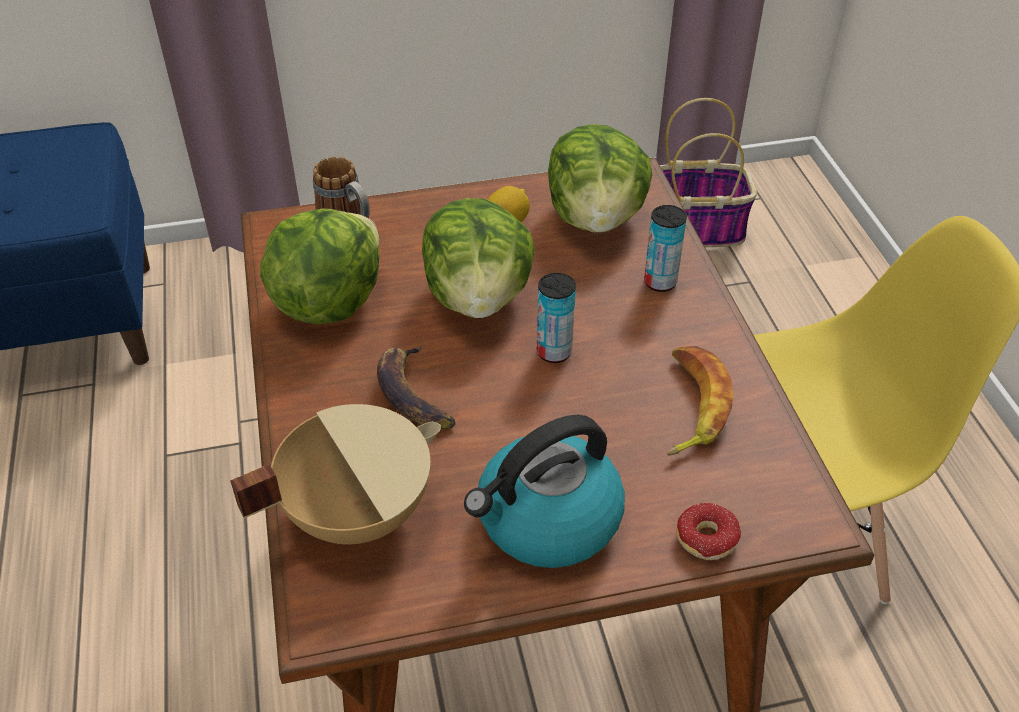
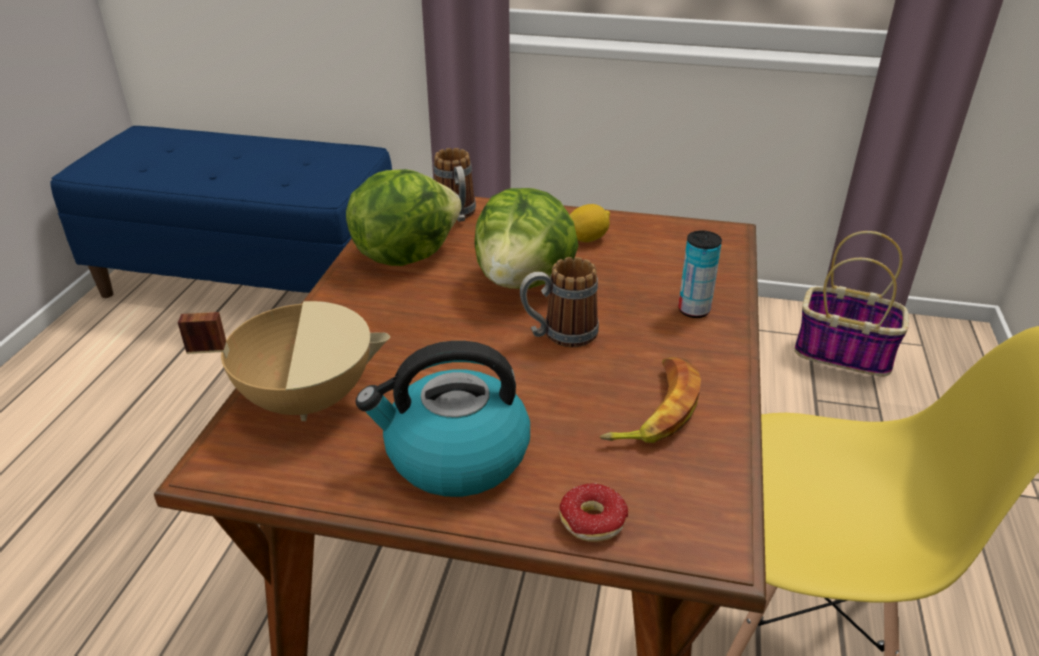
camera: 25 degrees right, 10 degrees down
(413, 394) = (418, 331): banana -> none
(554, 352) = (559, 335): can -> mug
(596, 218) = (668, 252): lettuce -> none

